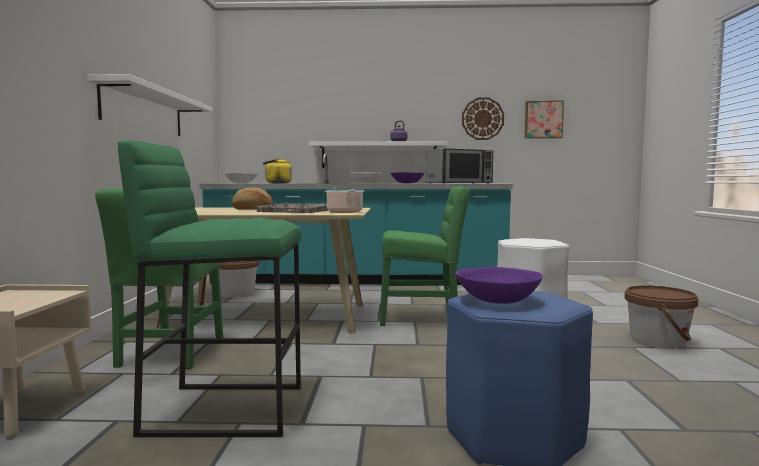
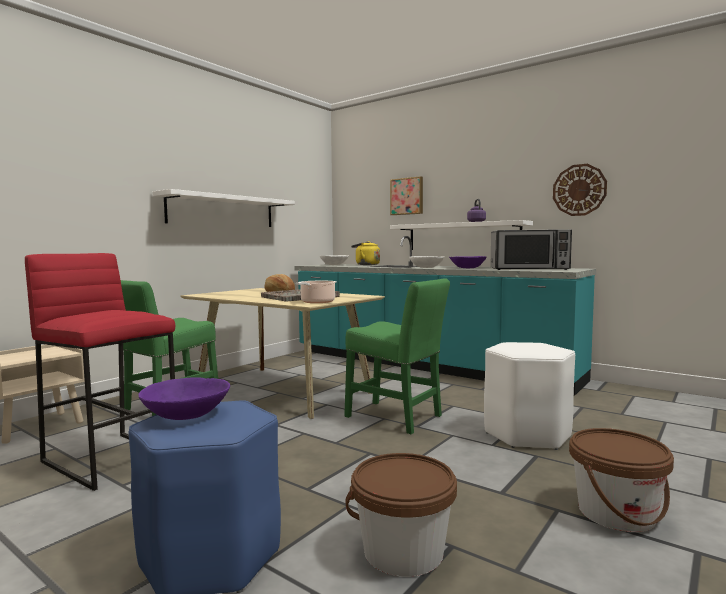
camera: 35 degrees right, 0 degrees up
(226, 409) = (111, 459): green stool -> red stool
(236, 293) = (304, 364): brown bucket -> brown bucket (403, 551)
(543, 119) = (664, 185): picture -> picture (407, 196)

